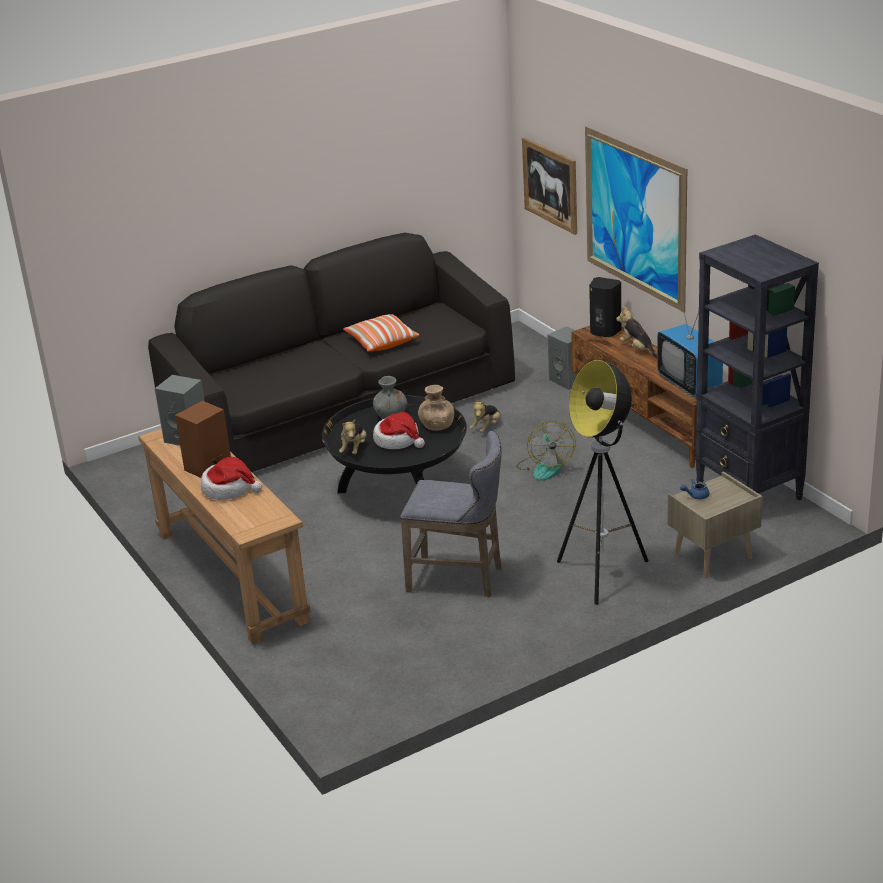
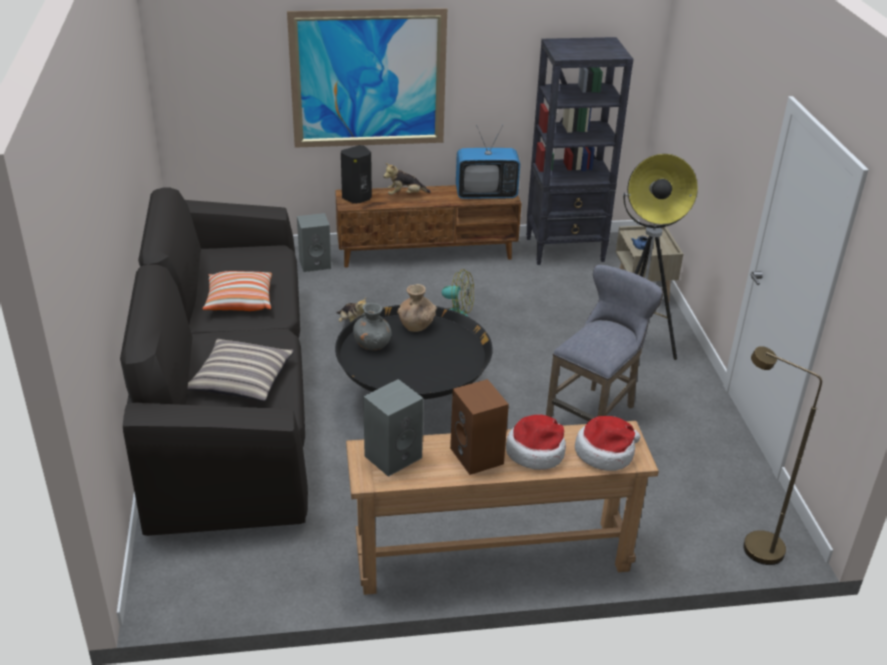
camera: 70 degrees left, 5 degrees up
(280, 376) = (241, 379): none -> pillow
(328, 704) = (752, 545): none -> brown floor lamp
(354, 449) = (416, 382): plush toy -> none
(398, 440) = (423, 353): hat -> hat (605, 452)
(550, 185) = (226, 91): picture -> none

